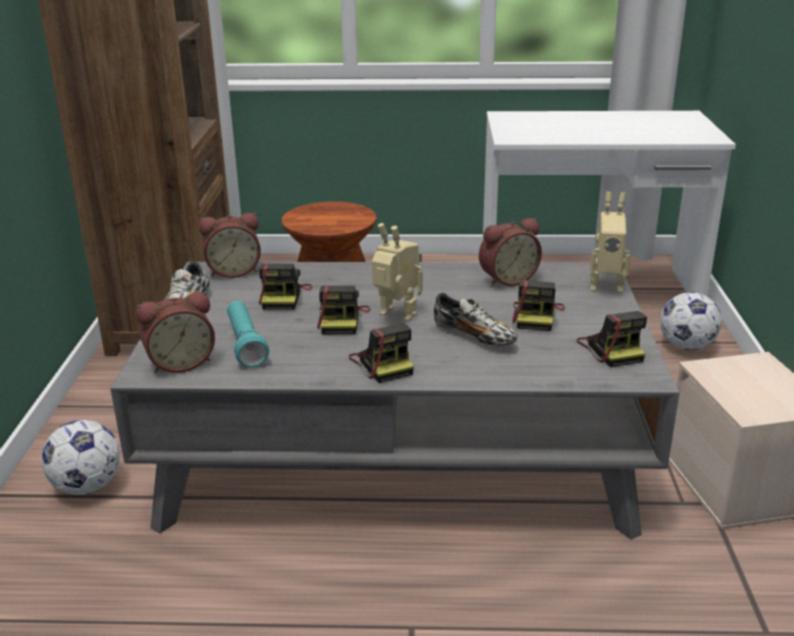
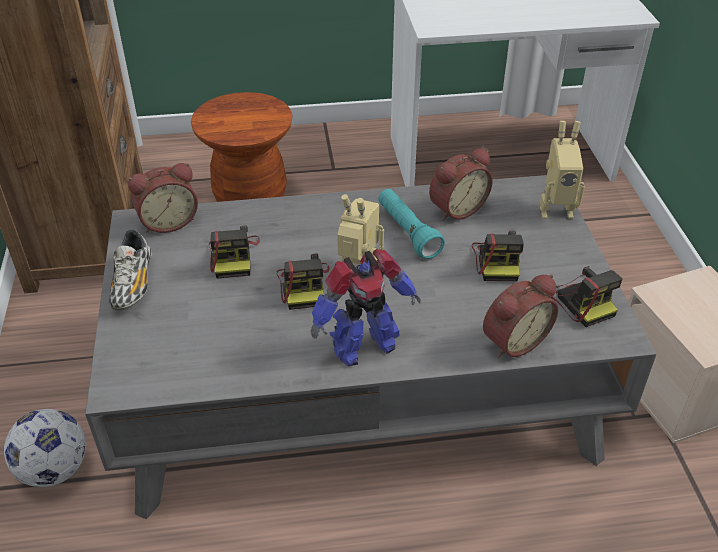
camera: 10 degrees left, 15 degrees up
(180, 362) = (150, 367): alarm clock -> alarm clock (512, 340)
(245, 344) = (212, 332): turquoise flashlight -> turquoise flashlight (407, 232)
(383, 363) = (362, 346): camera -> toy robot
(474, 336) = (444, 296): shoe -> none
(686, 346) = (605, 223): football -> none

